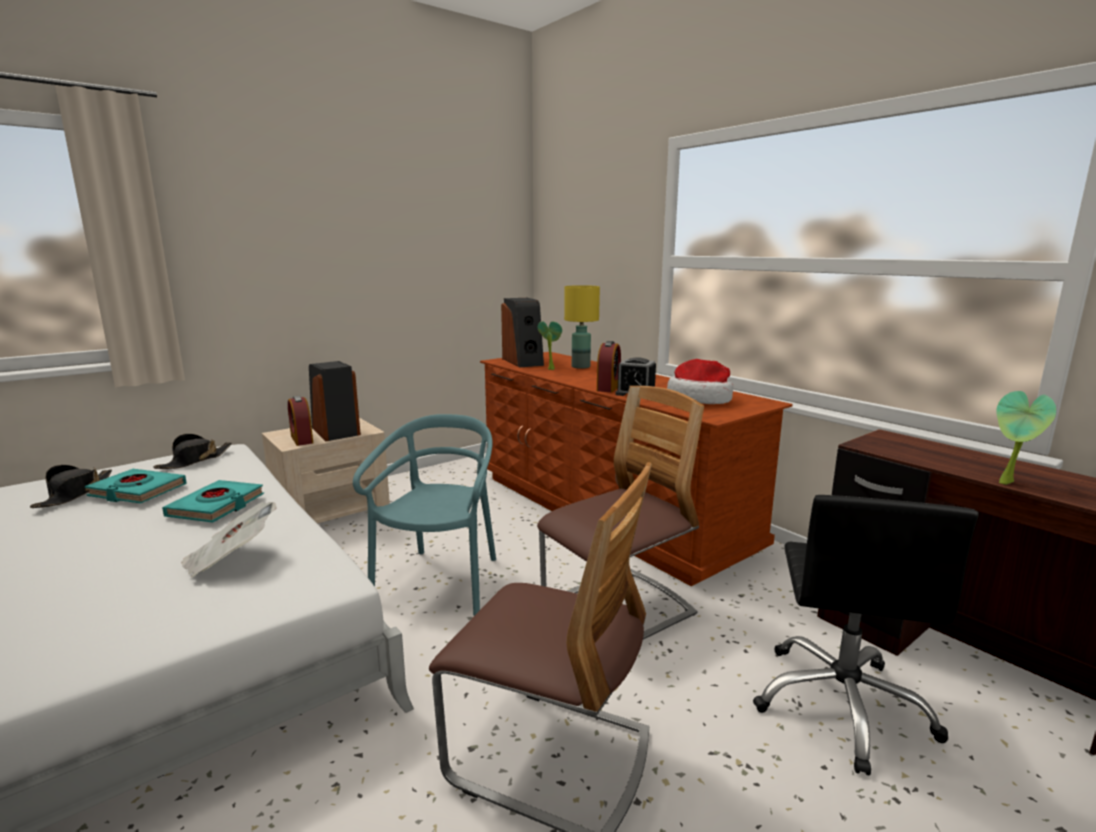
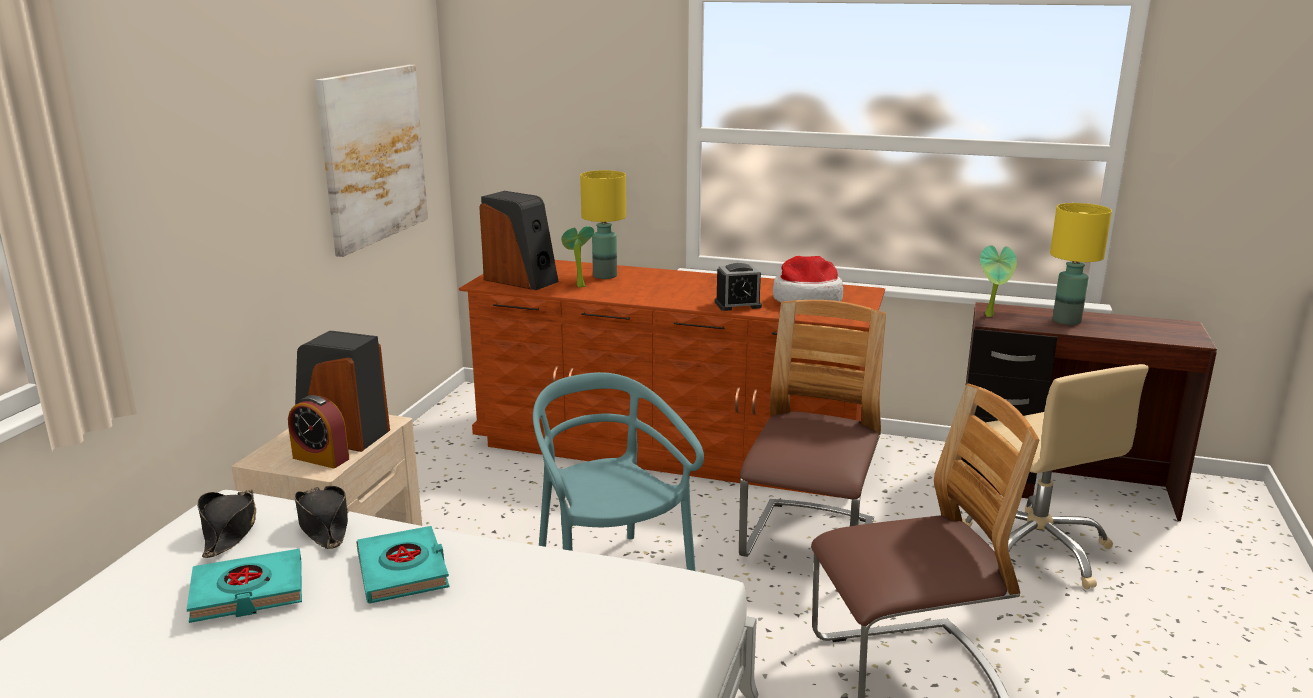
camera: 35 degrees left, 5 degrees up
(75, 494) = (148, 629): black hat -> black hat (323, 525)
(230, 560) = (556, 612): newspaper -> none
(451, 268) = (373, 156): none -> picture
(608, 387) = (696, 301): alarm clock -> none
(842, 705) = (1036, 549): black office chair -> beige office chair
(962, 460) = (1065, 321): none -> yellow table lamp
(1008, 484) = (1115, 335): potted plant -> potted plant (991, 316)

